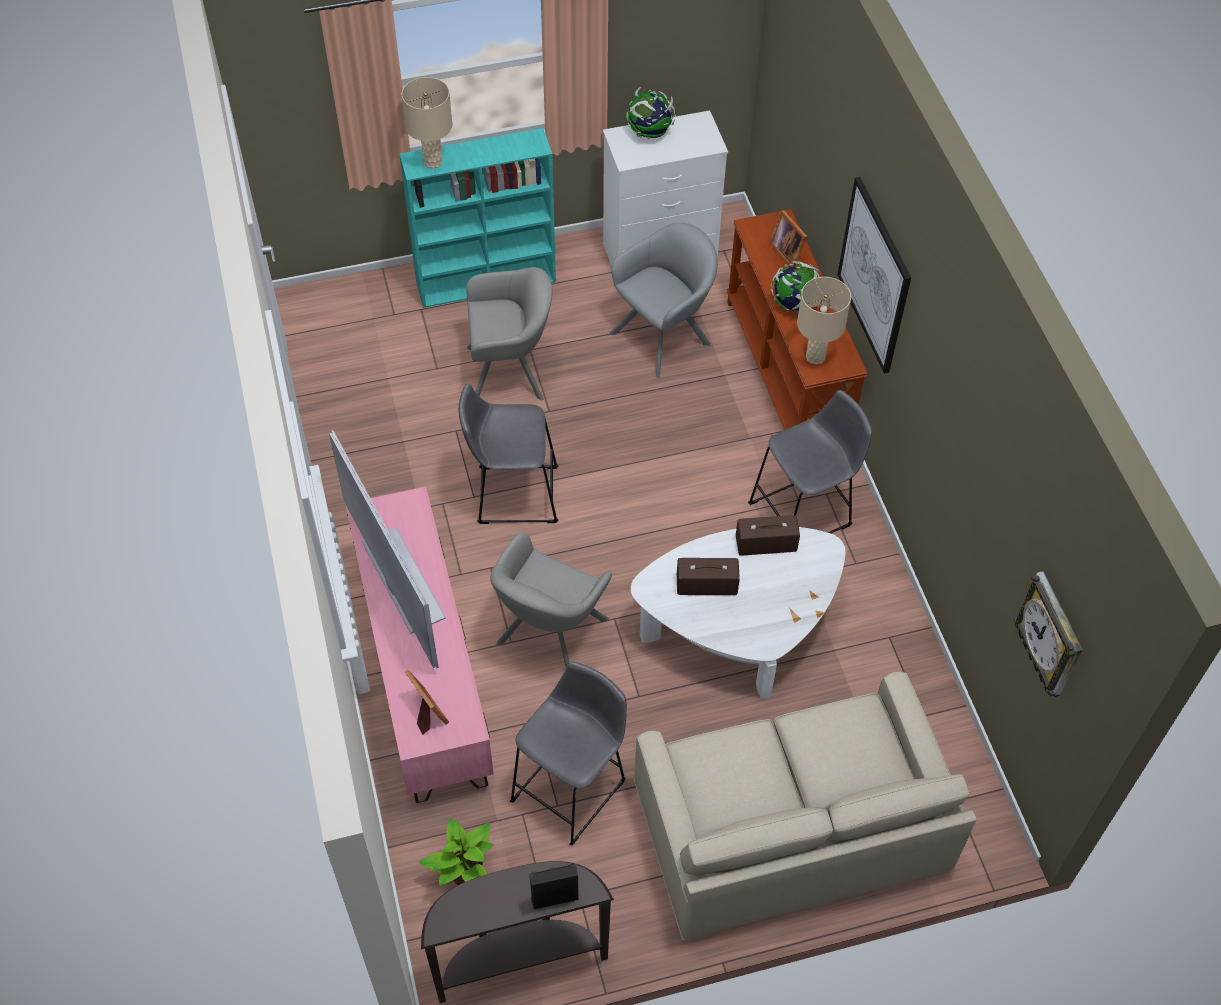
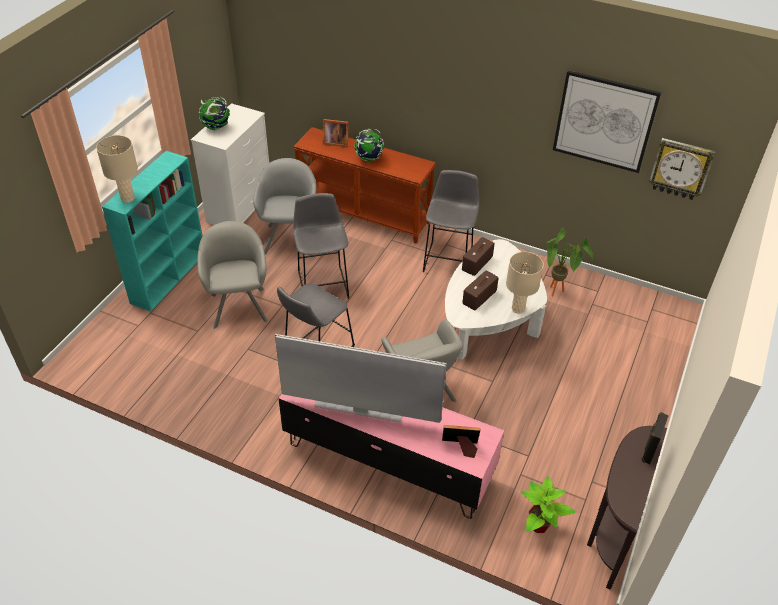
camera: 50 degrees left, 10 degrees down
(511, 372) = (239, 304): grey armchair -> grey armchair turned 45 degrees counterclockwise
(572, 787) = (522, 442): grey stool -> grey stool (323, 282)
(790, 828) = (619, 373): beige sofa -> none
(815, 356) = (407, 170): beige table lamp -> beige table lamp (518, 309)
(865, 672) = (557, 294): none -> potted plant
(874, 275) = (422, 100): picture -> picture (604, 121)

